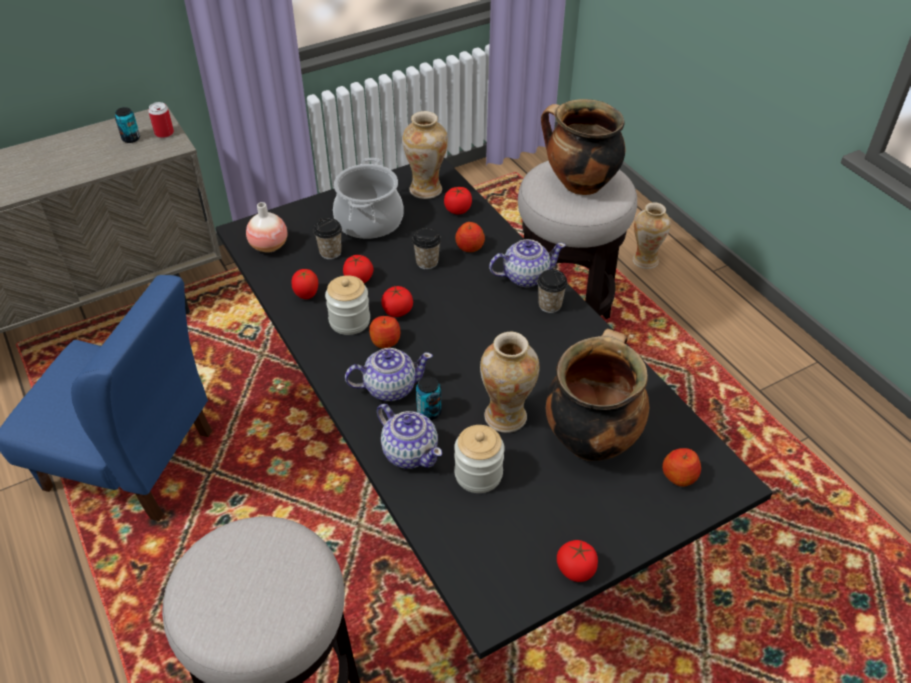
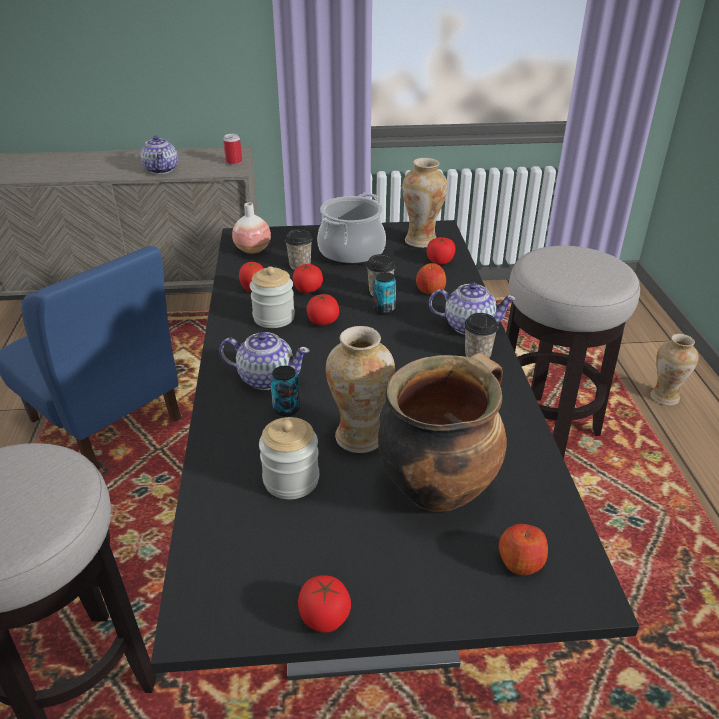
camera: 25 degrees right, 10 degrees down
(131, 138) = (207, 161): can -> can (384, 310)
(385, 341) = (293, 341): apple -> none
(410, 452) = (240, 437): teapot -> teapot (161, 169)
(579, 185) = (576, 267): cooking pot -> none

